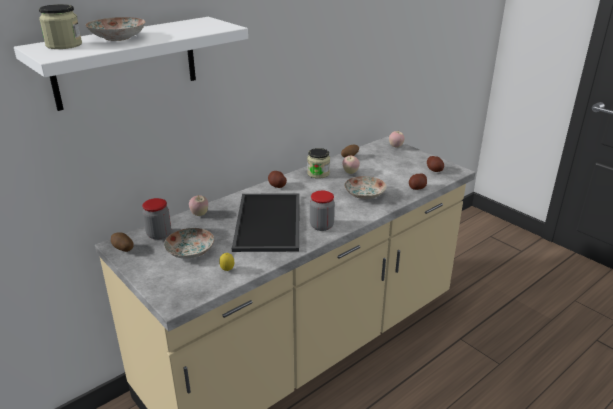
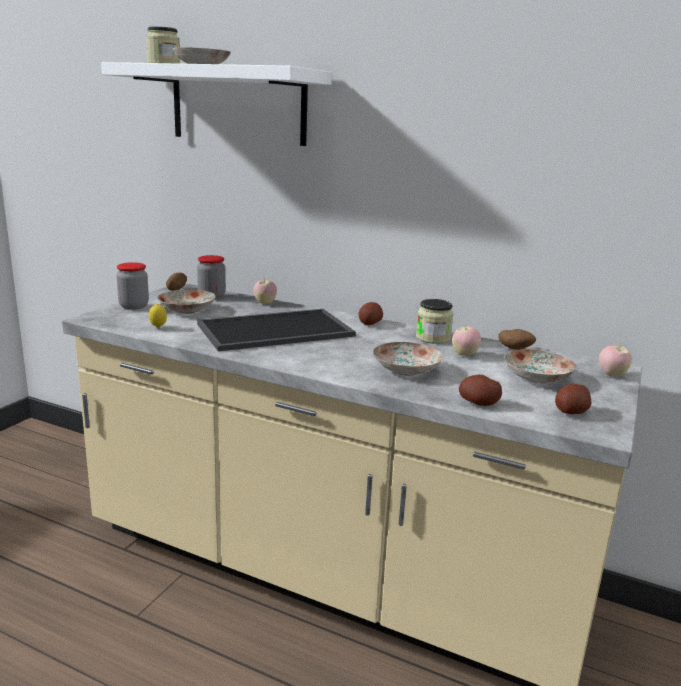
camera: 65 degrees right, 10 degrees down
(321, 226) = (289, 355): jar -> jar (134, 306)
(392, 164) = (537, 378): none -> plate

